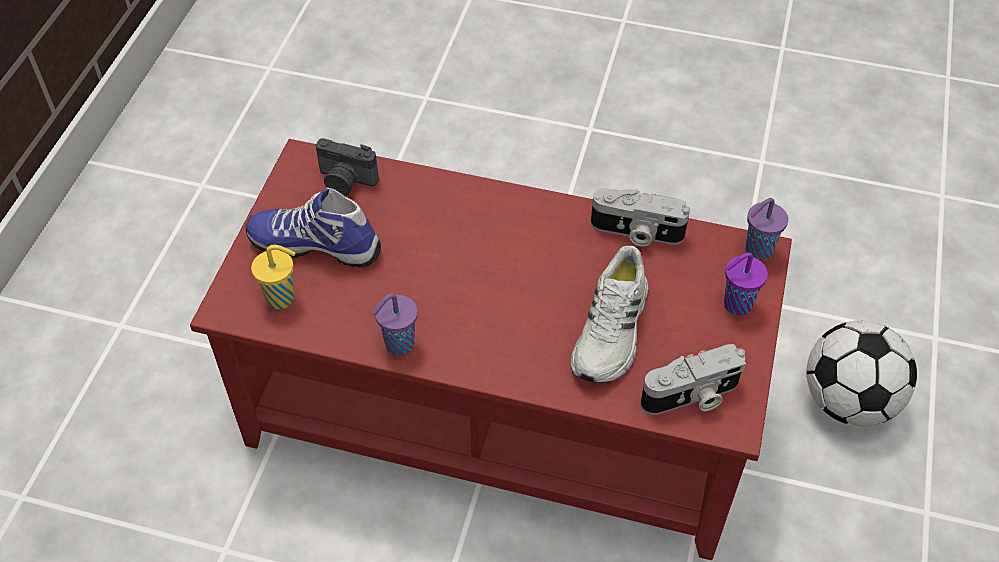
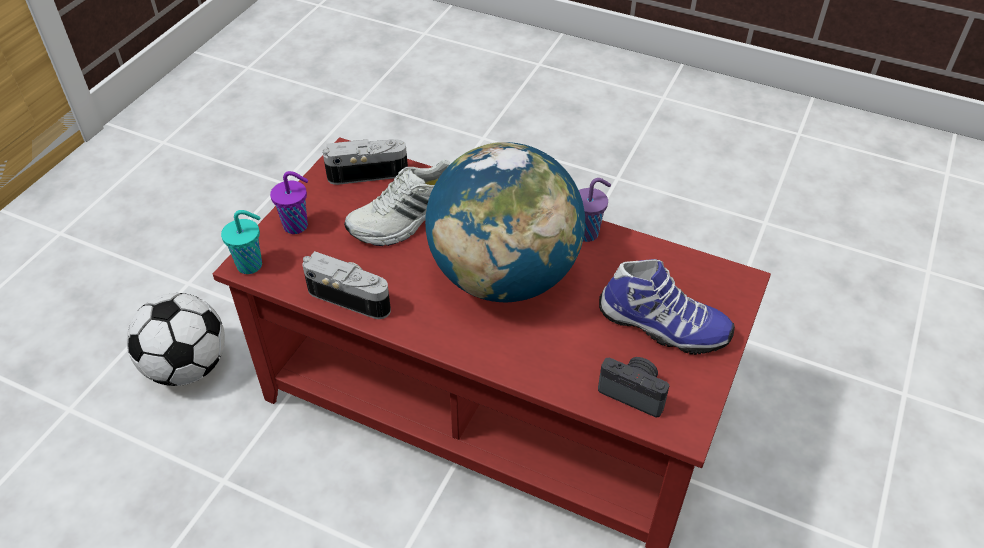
camera: 170 degrees left, 5 degrees down
(282, 298) = (690, 282): yellow cup -> none
(484, 276) = (504, 276): none -> globe
(612, 331) = (408, 220): white shoe -> white shoe turned 150 degrees counterclockwise
(756, 251) = (251, 265): purple cup -> turquoise cup

